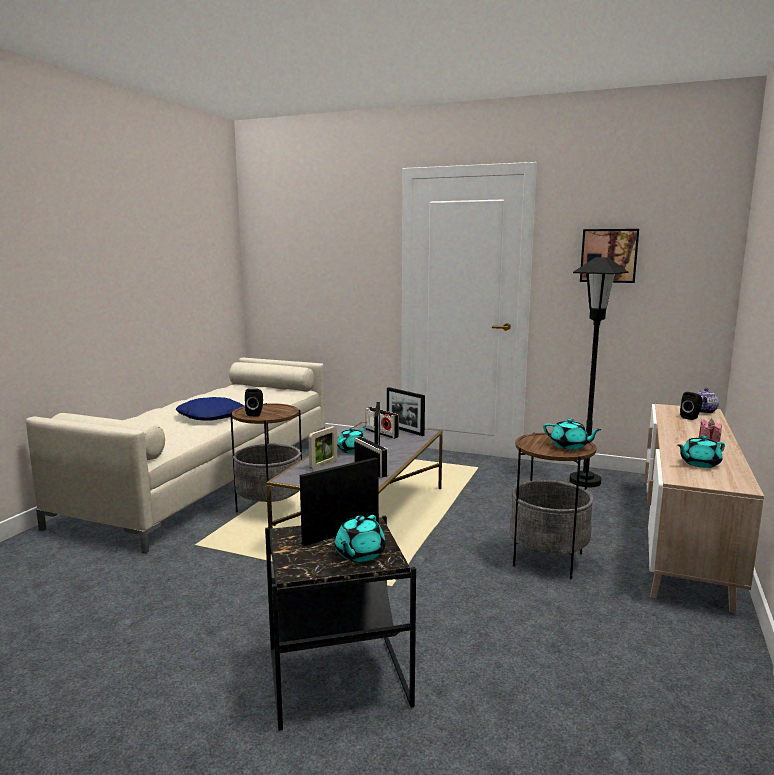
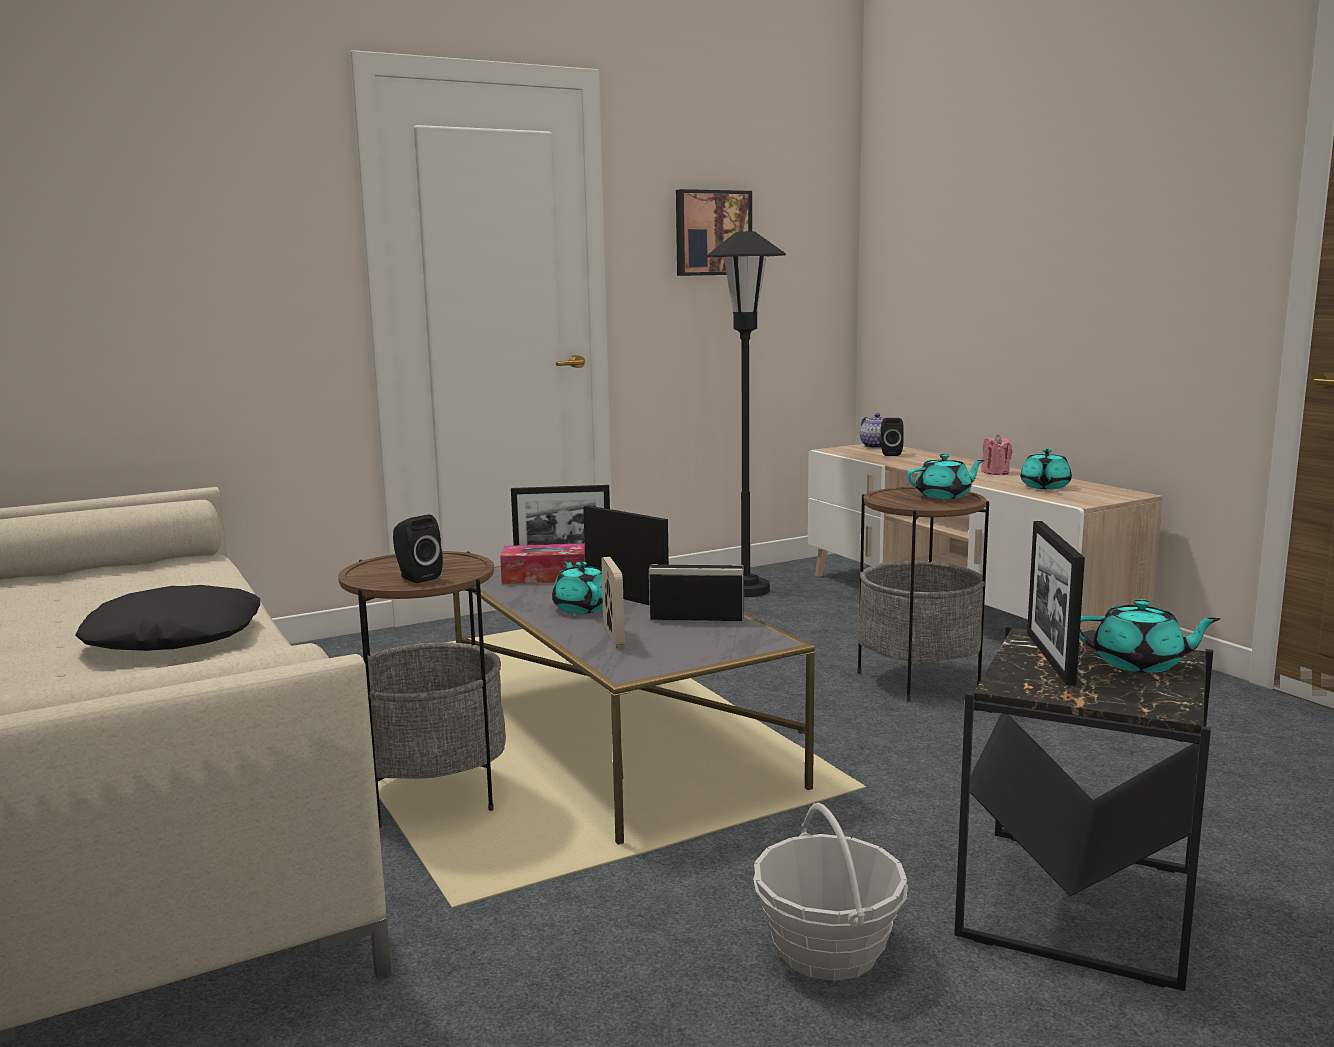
camera: 50 degrees left, 0 degrees up
(211, 416) = (175, 636): blue pillow -> black pillow
(232, 625) = (828, 949): none -> basket
(359, 554) = (1140, 664): turquoise teapot -> turquoise teapot turned 45 degrees counterclockwise
(382, 433) = (544, 577): radio -> tissue box

